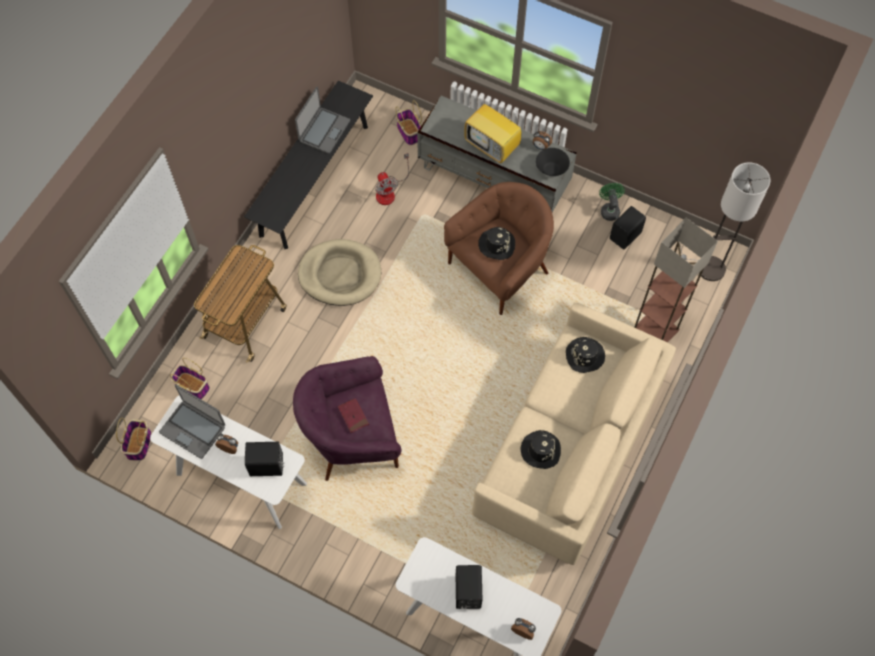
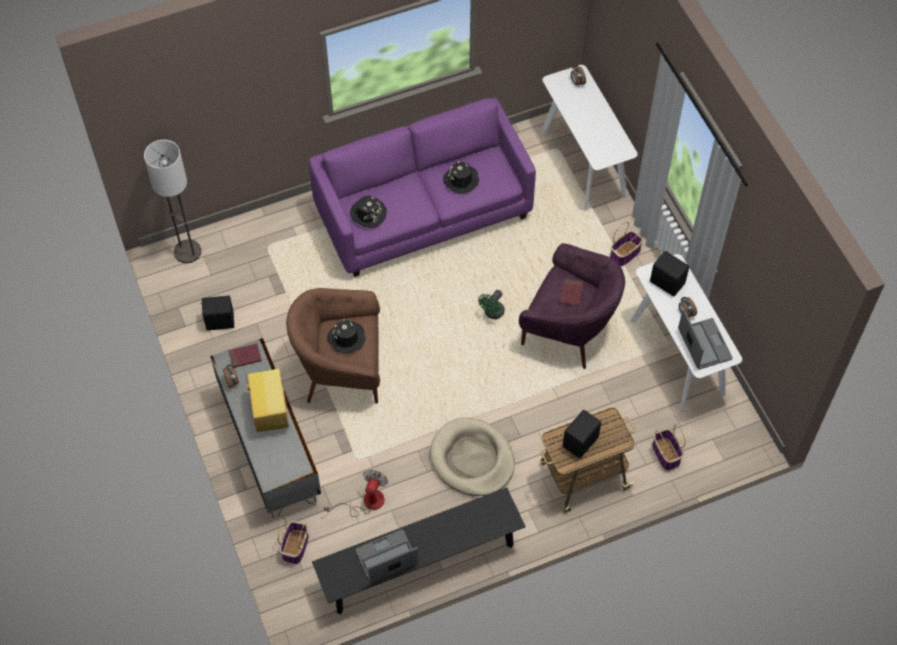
camera: 140 degrees left, 5 degrees down
(139, 444) = (740, 438): basket -> basket (625, 253)
(467, 592) = (593, 122): black speaker -> black speaker (581, 442)
(551, 169) = (245, 356): black bowl -> red book
(568, 450) = (423, 212): beige sofa -> purple sofa
(609, 209) = (208, 350): green fan -> green fan (492, 313)
(656, 330) = (277, 241): floor lamp -> none

